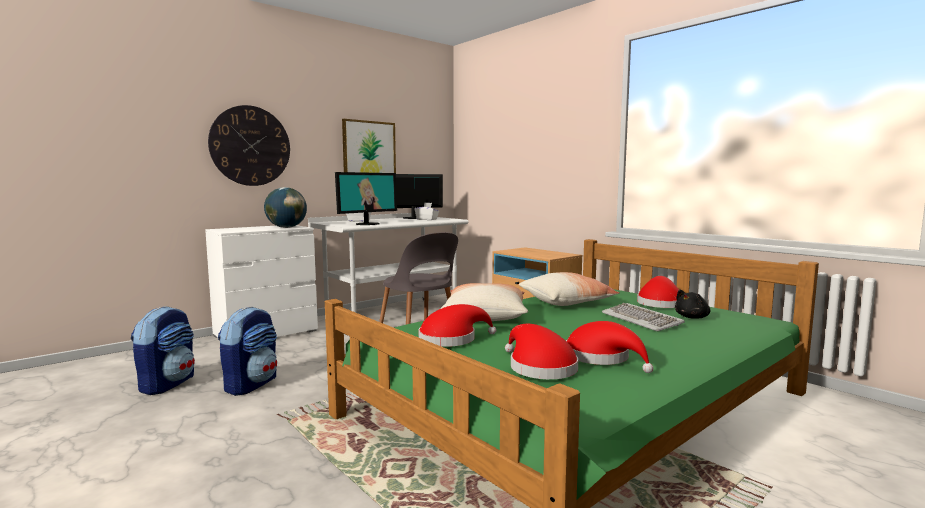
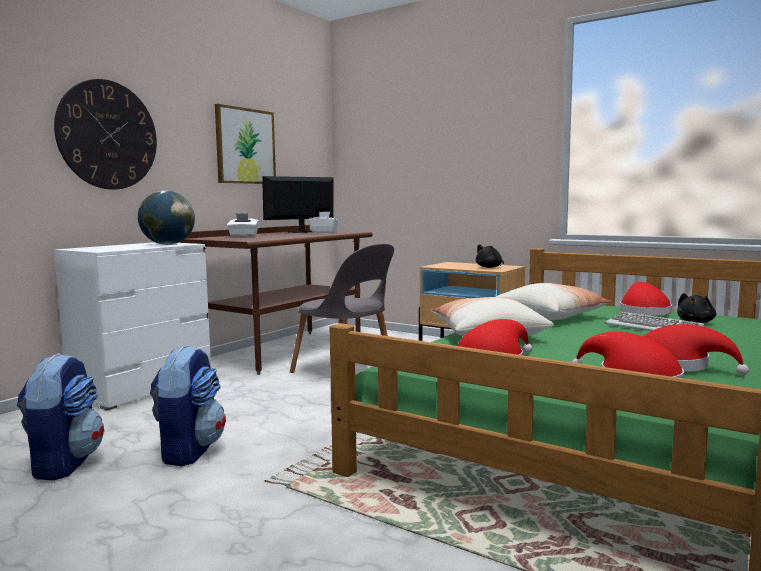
camera: 15 degrees left, 0 degrees up
(367, 224) = (267, 238): monitor -> none
(392, 313) = (287, 351): white desk -> brown desk
(548, 254) = (490, 267): none -> black plush toy

